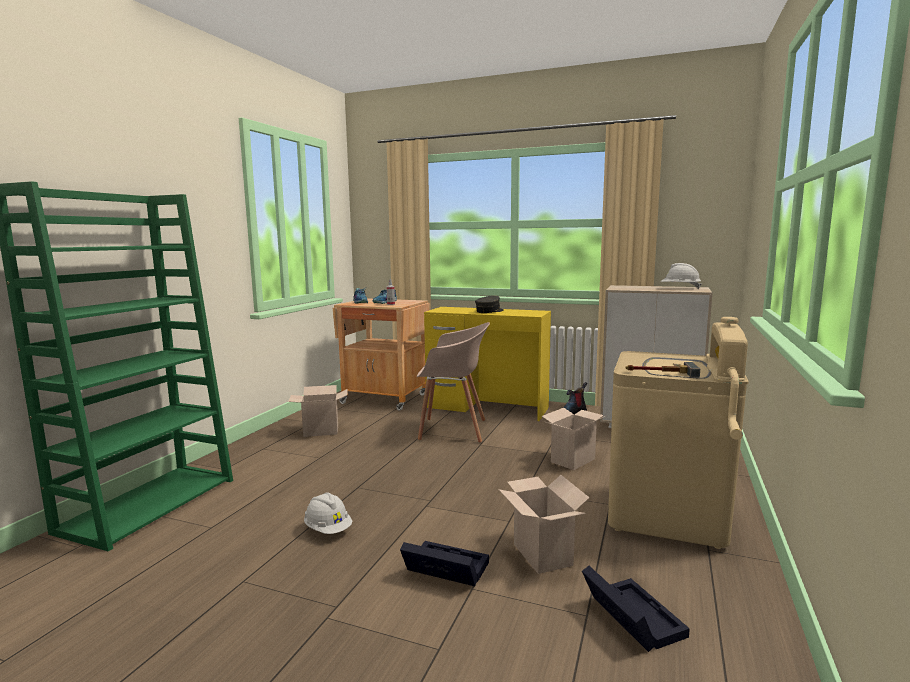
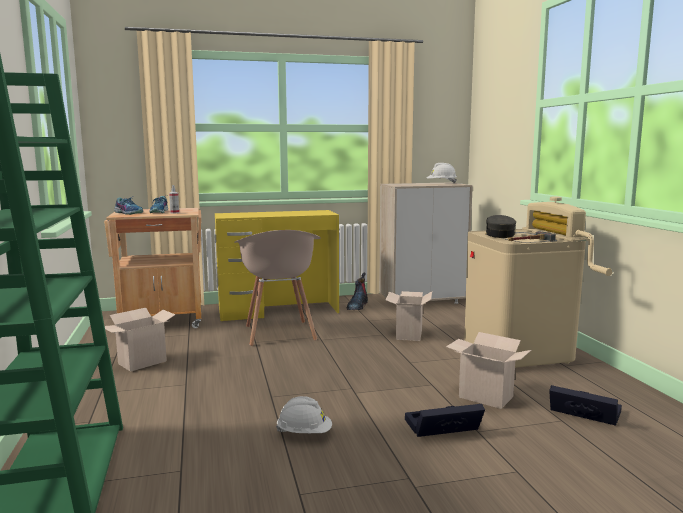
camera: 35 degrees left, 0 degrees up
(454, 430) = (279, 333): beige chair -> beige chair turned 105 degrees clockwise
(489, 311) = (278, 213): grey cap -> grey cap (499, 235)

